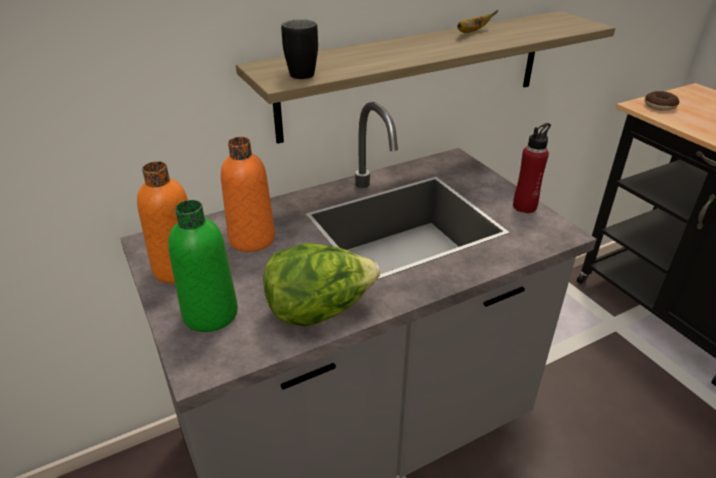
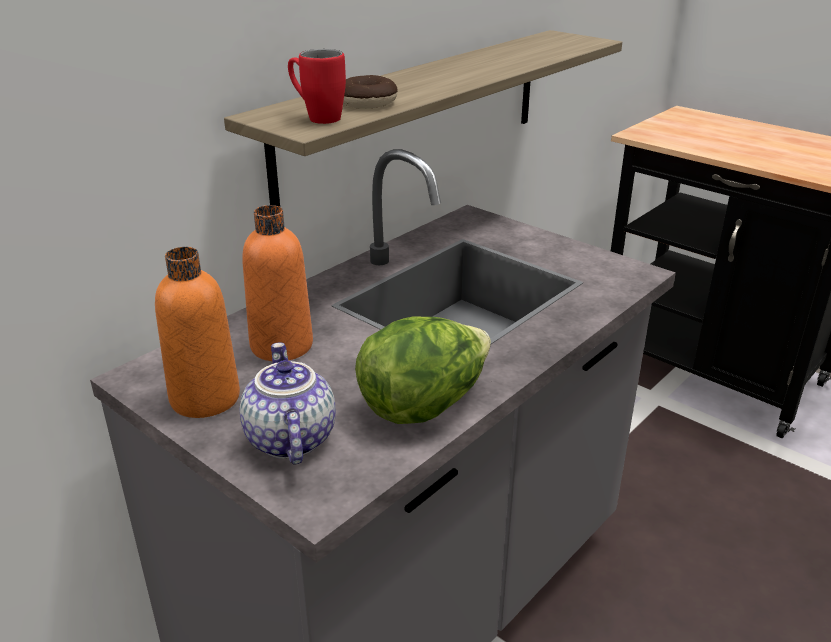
camera: 20 degrees left, 5 degrees down
(210, 314) = (288, 439): green bottle -> teapot
(297, 72) = (316, 117): black mug -> red mug
(471, 32) = (477, 58): banana -> none
(524, 206) = (582, 253): red bottle -> none
(659, 106) = (656, 132): donut -> donut (368, 102)

